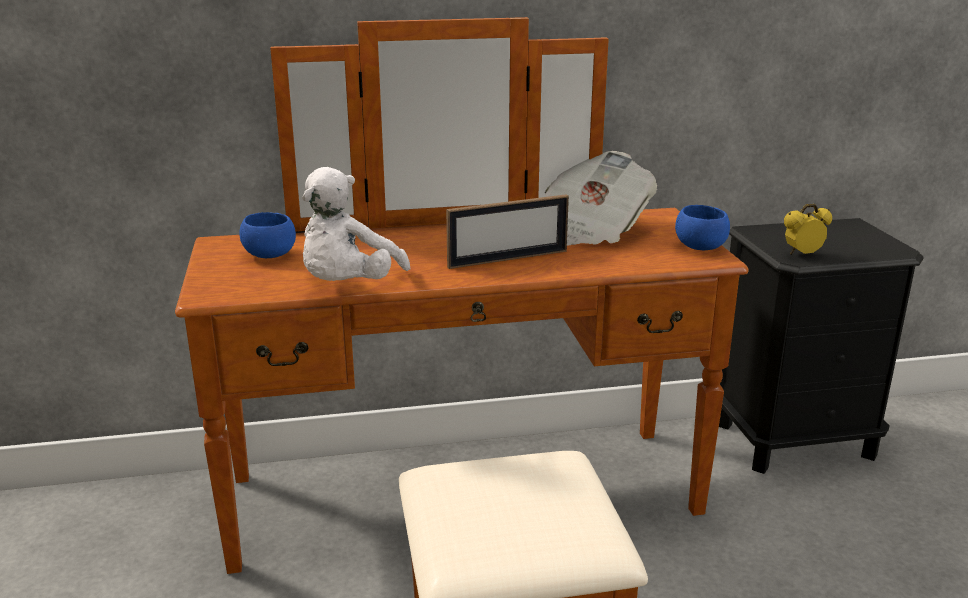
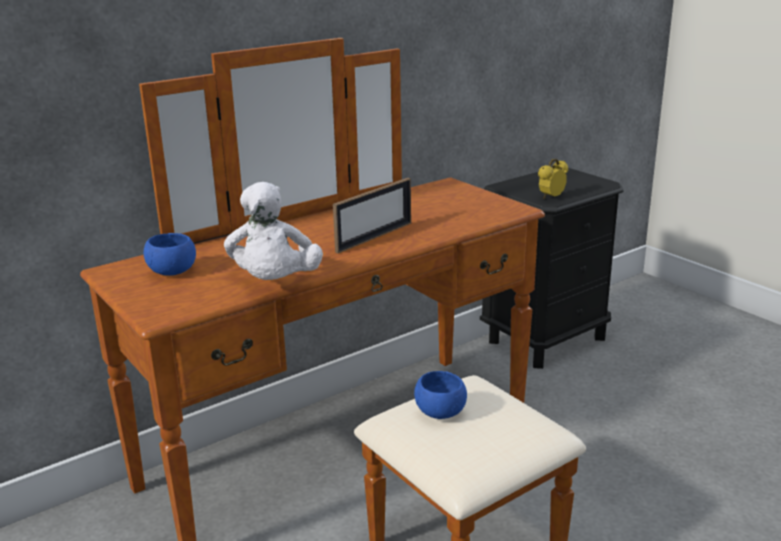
camera: 25 degrees left, 0 degrees up
(592, 230) = (411, 204): newspaper -> none
(700, 247) = (500, 203): blue bowl -> blue bowl (440, 413)

